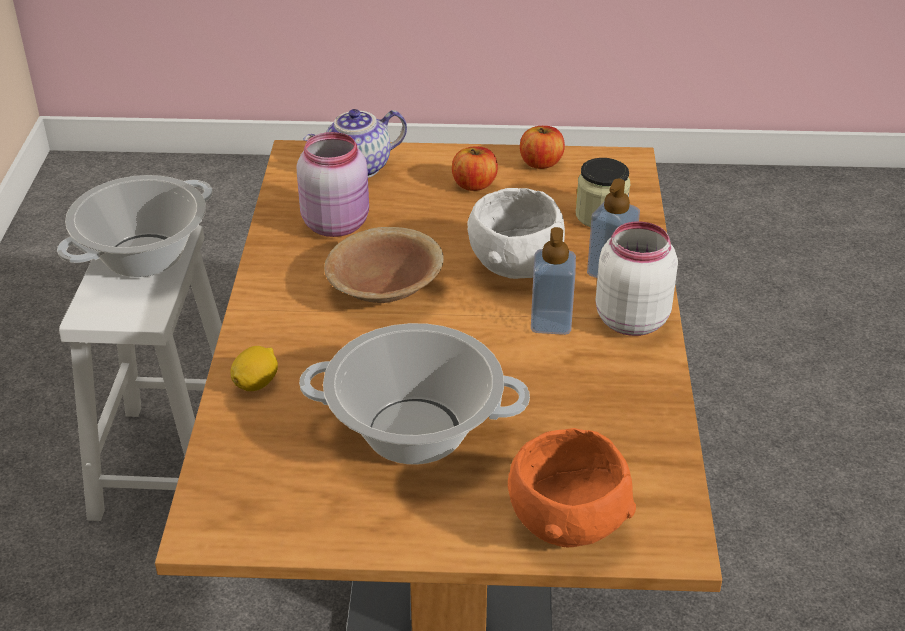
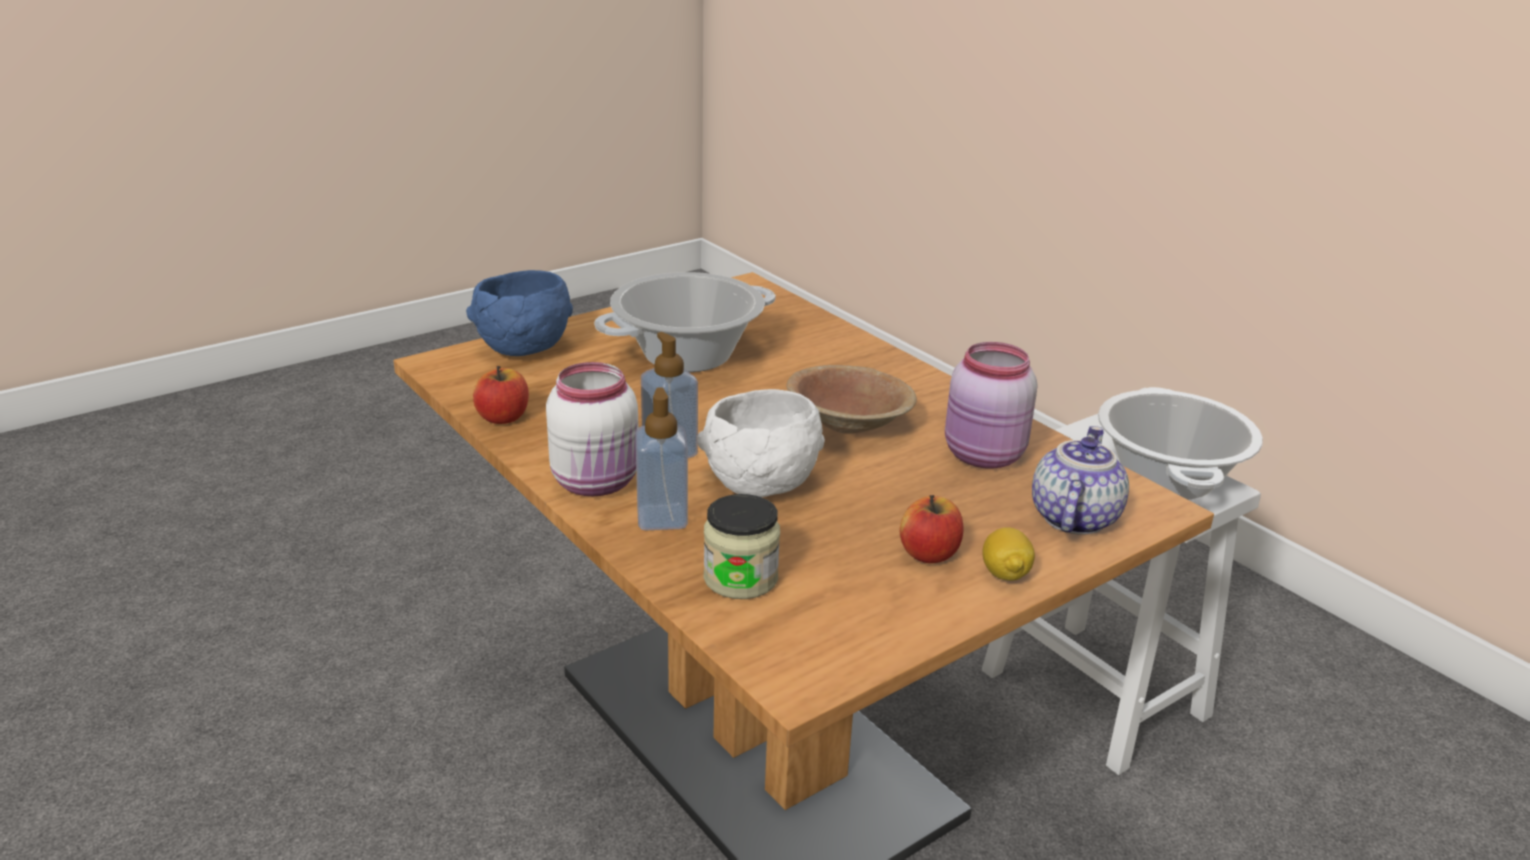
camera: 140 degrees right, 10 degrees down
(256, 383) = (836, 342): lemon -> lemon (1005, 574)
(541, 163) = (899, 620): apple -> apple (503, 417)
(566, 524) = (525, 349): orange bowl -> blue bowl

